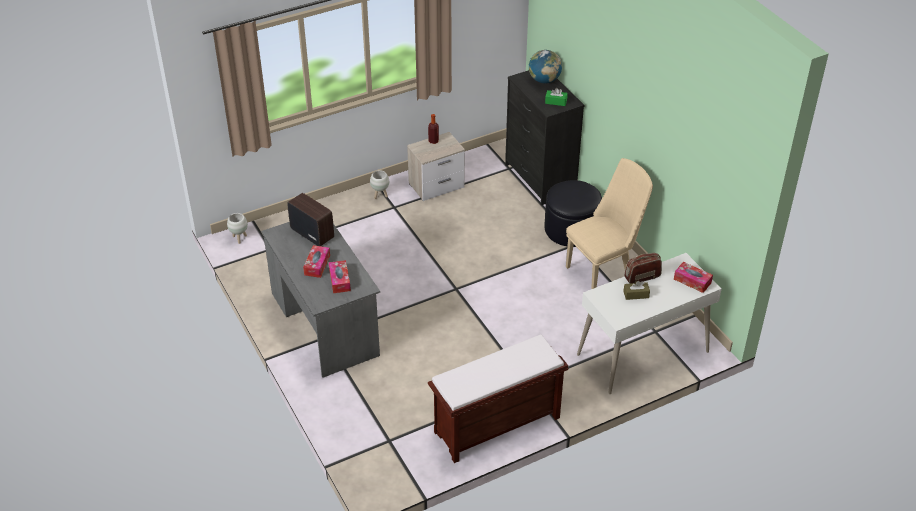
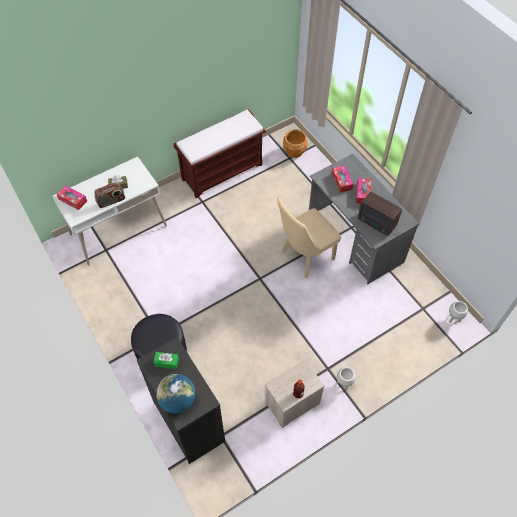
camera: 175 degrees right, 15 degrees up
(379, 450) = (294, 151): none -> brown planter
(603, 271) = (138, 305): beige chair -> beige chair (304, 257)

